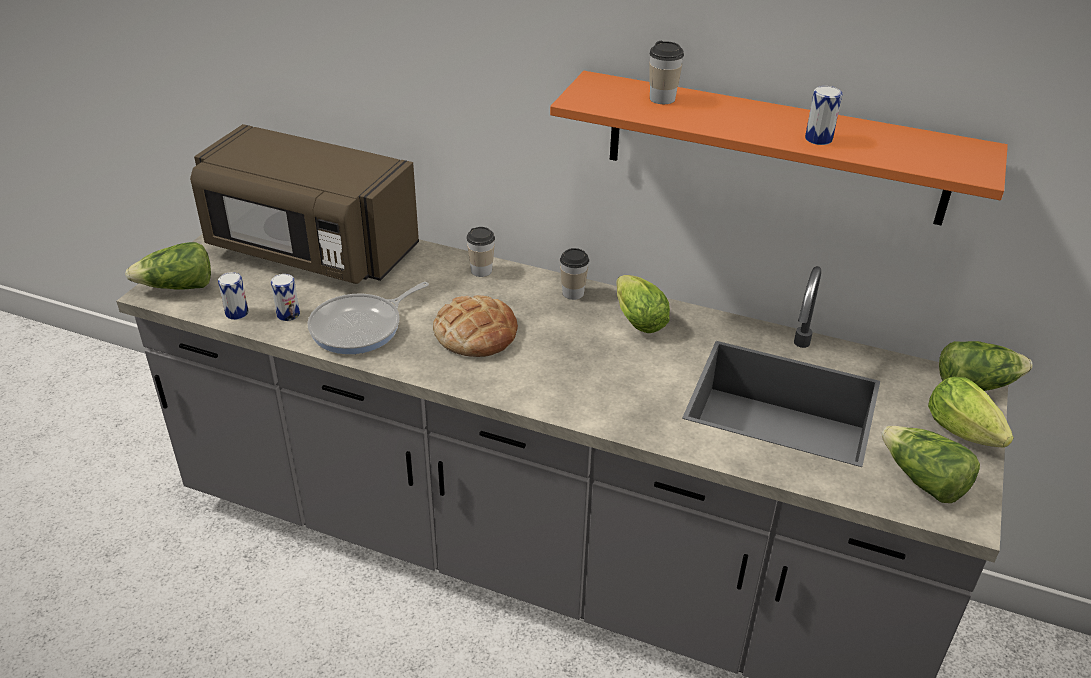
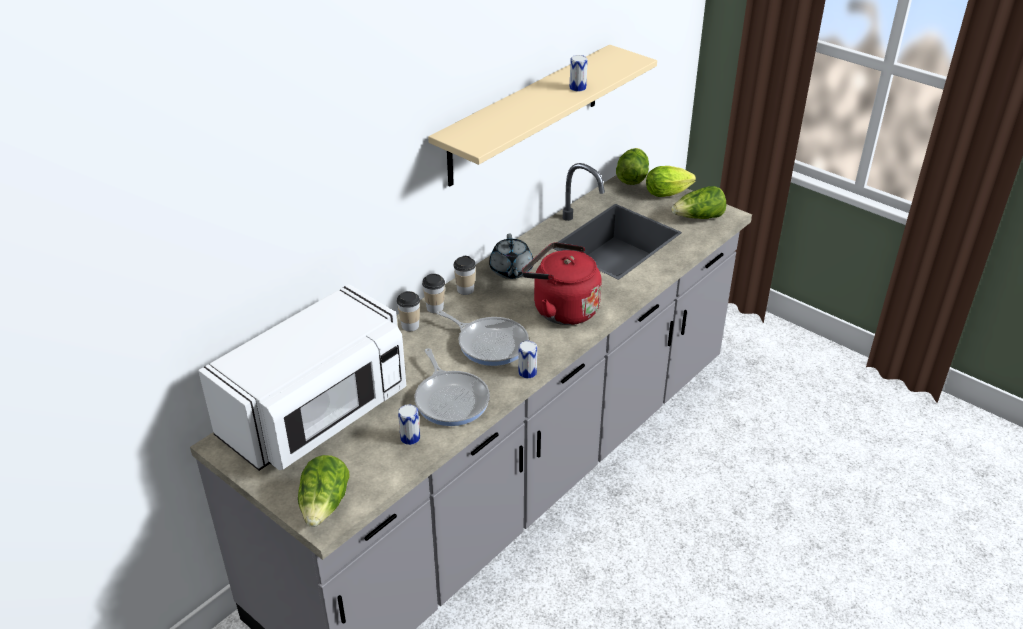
camera: 70 degrees left, 0 degrees up
(237, 313) = (390, 468): can -> can (527, 372)
(310, 250) = (317, 414): brown microwave -> white microwave
(475, 333) = (490, 343): bread -> frying pan
(578, 377) = (561, 309): none -> red kettle
(636, 319) = (511, 271): lettuce -> grey teapot
(662, 99) = (494, 119): cup -> cup (435, 308)
(775, 148) = (525, 115): orange shelf -> beige shelf

